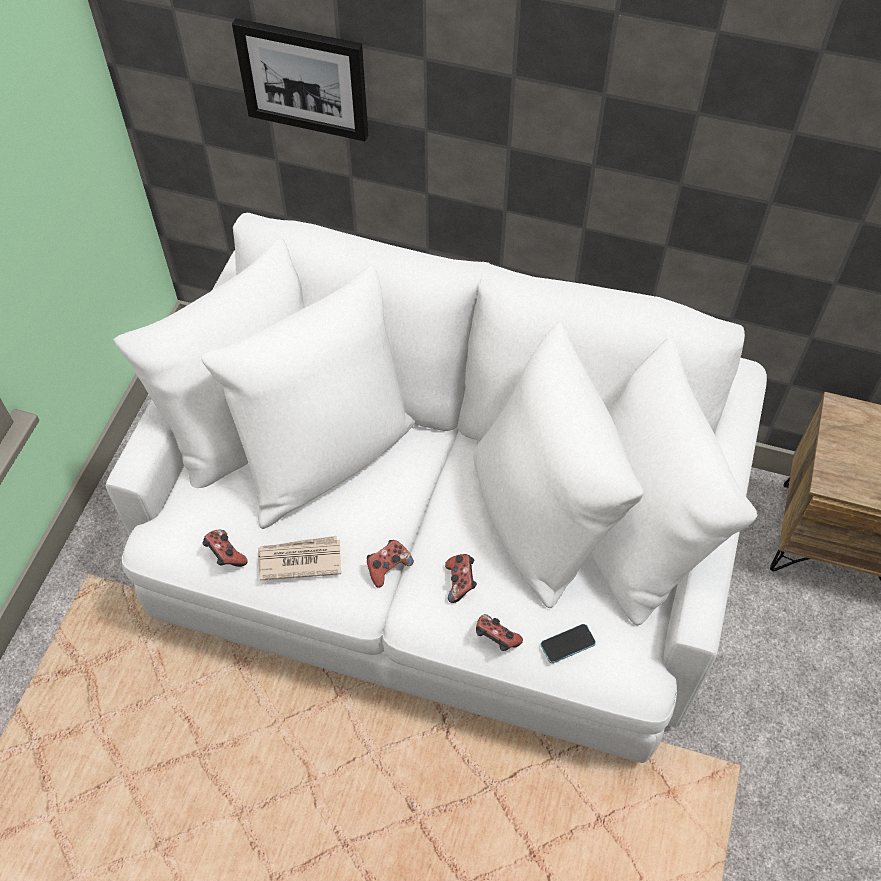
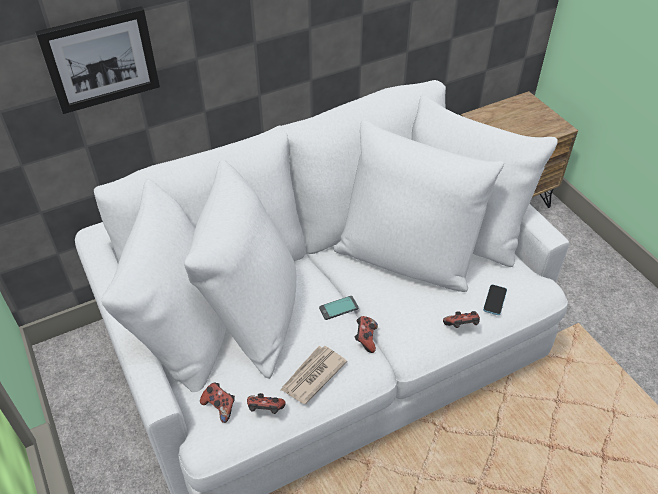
camera: 45 degrees left, 10 degrees down
(400, 514) = (339, 308): none -> phone
(460, 582) = (411, 315): game controller -> game controller (220, 406)

